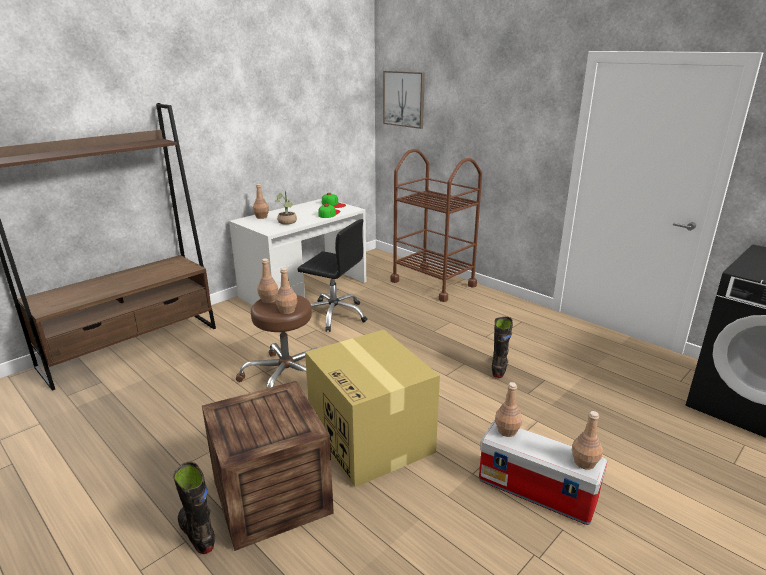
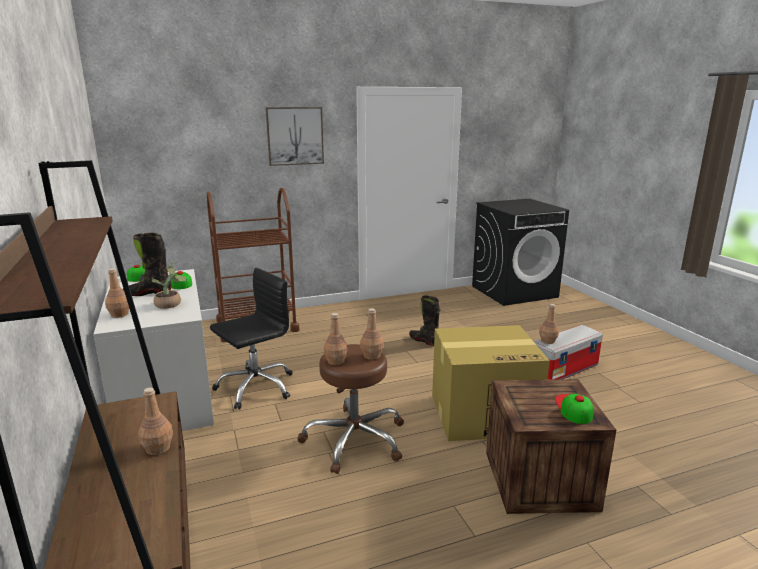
camera: 65 degrees left, 5 degrees down
(197, 534) = (579, 533): black boot -> black boot (148, 293)
(256, 436) = (573, 408): none -> cap
(404, 99) = (151, 142): picture -> picture (295, 136)
(584, 462) = (585, 330): brown bottle -> brown bottle (158, 448)

